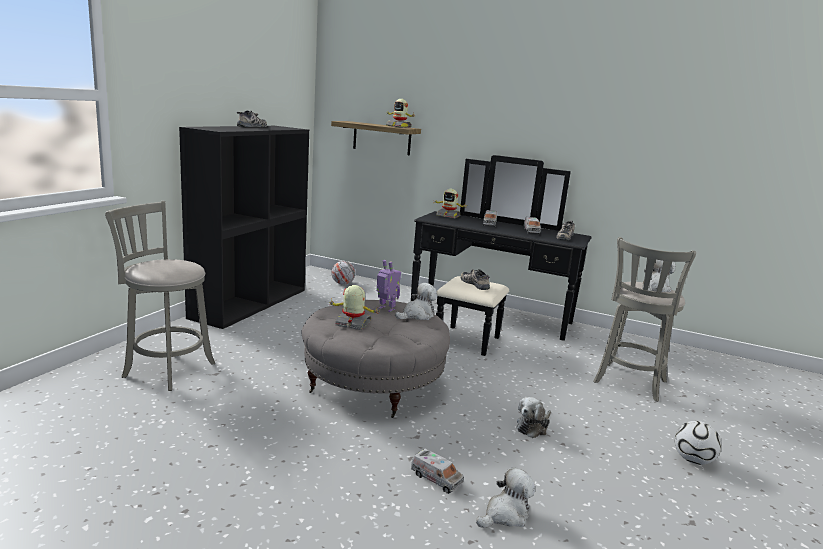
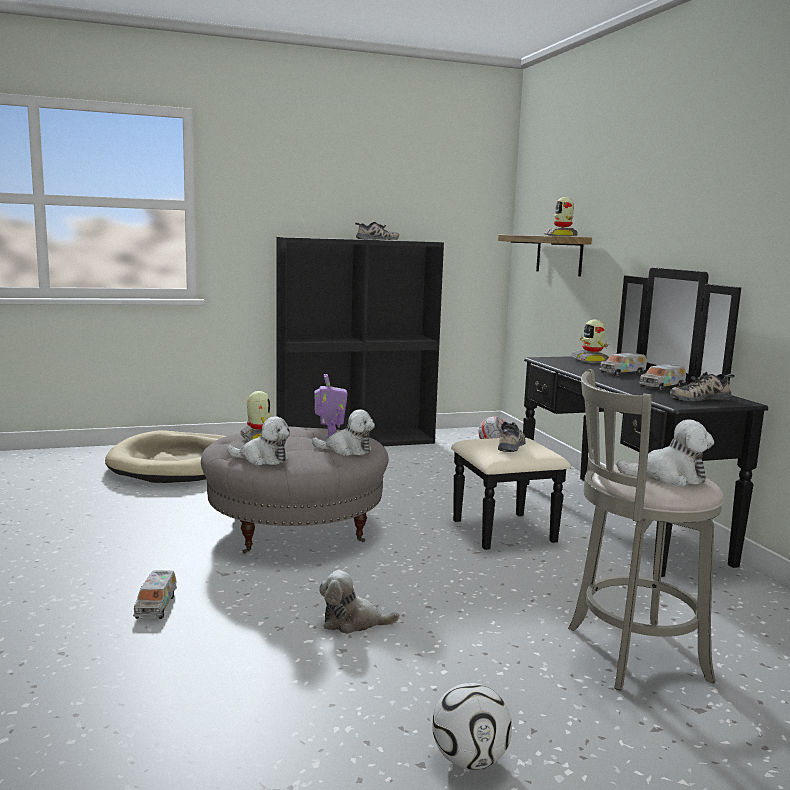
camera: 50 degrees right, 5 degrees down
(166, 369) = (181, 464): grey stool -> beige dog bed
(505, 514) = (132, 657): plush toy -> plush toy (262, 459)

